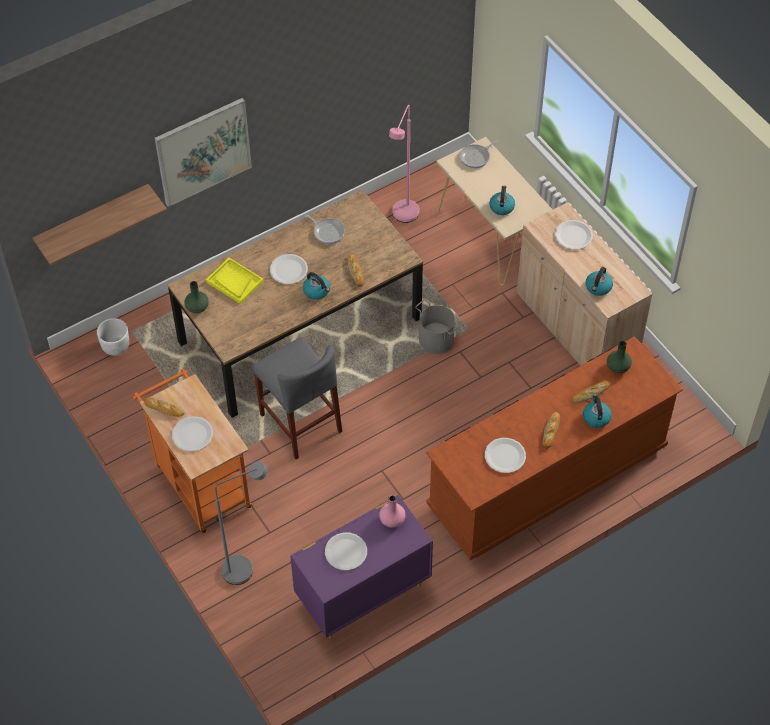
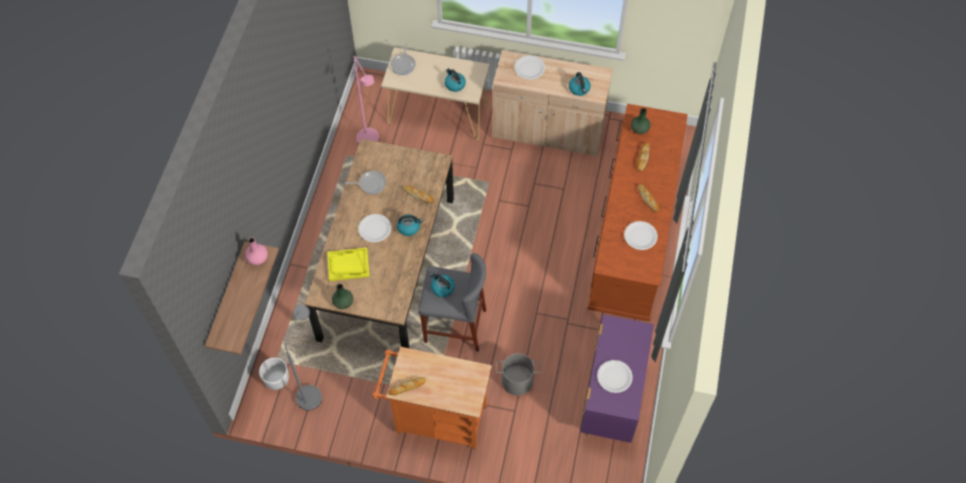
camera: 45 degrees left, 5 degrees up
(192, 434) = (446, 387): white plate -> none
(203, 151) = (261, 188): picture -> none
(245, 567) = (525, 446): grey floor lamp -> grey floor lamp (312, 391)
(392, 520) = (617, 332): pink vase -> pink vase (258, 258)
(436, 340) = (477, 205): grey bucket -> grey bucket (517, 381)
(596, 417) = (662, 169): kettle -> kettle (442, 288)

